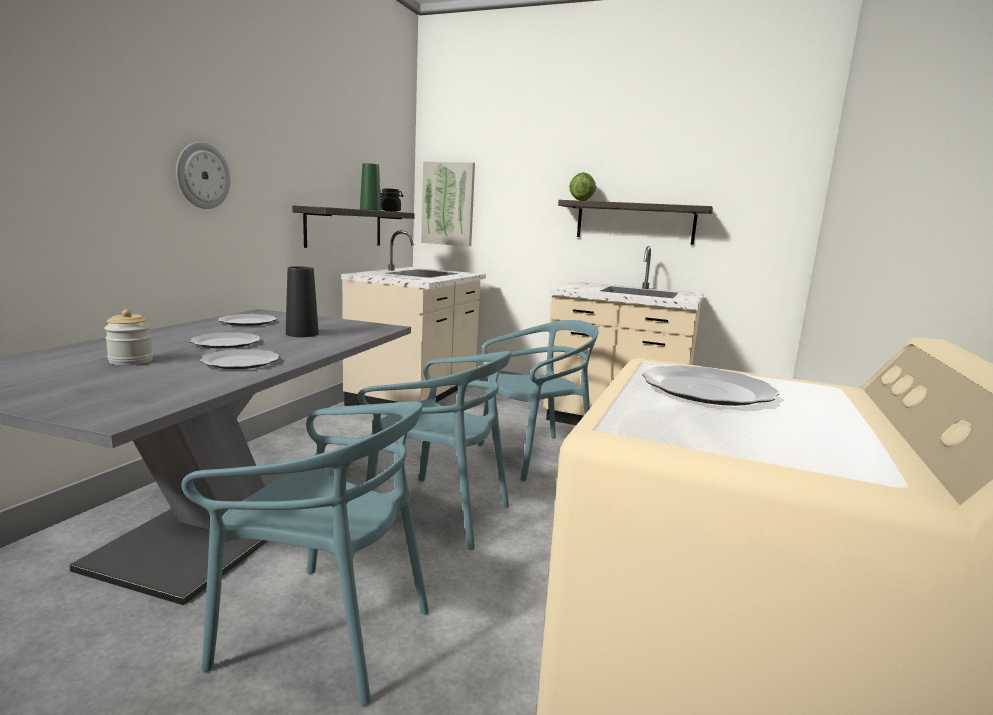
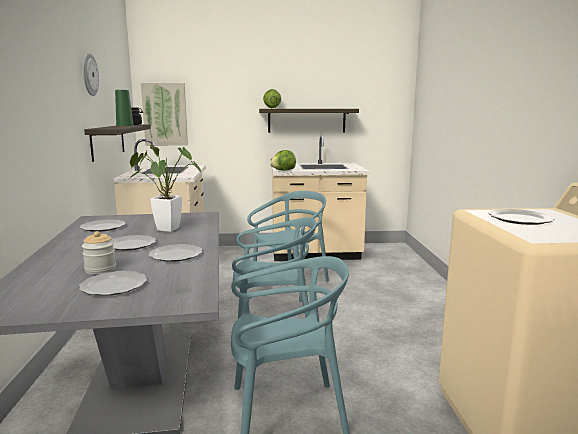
camera: 25 degrees left, 0 degrees up
(97, 379) = (114, 285): none -> plate
(202, 176) = (42, 114): wall clock -> wall clock (89, 74)
(302, 334) = (164, 229): black vase -> potted plant
(567, 289) = (283, 170): none -> lettuce

